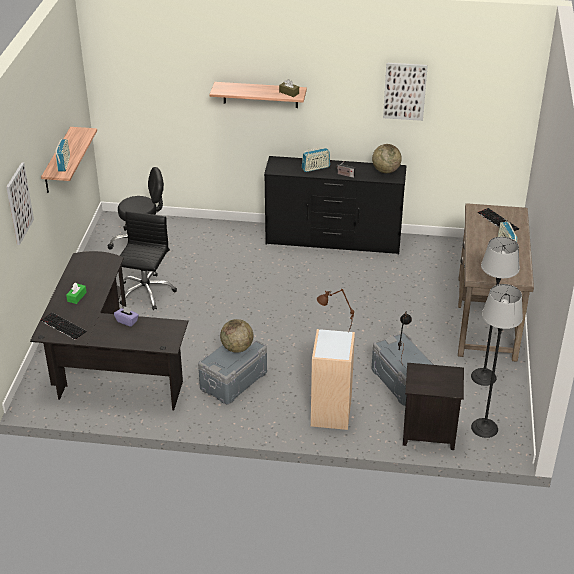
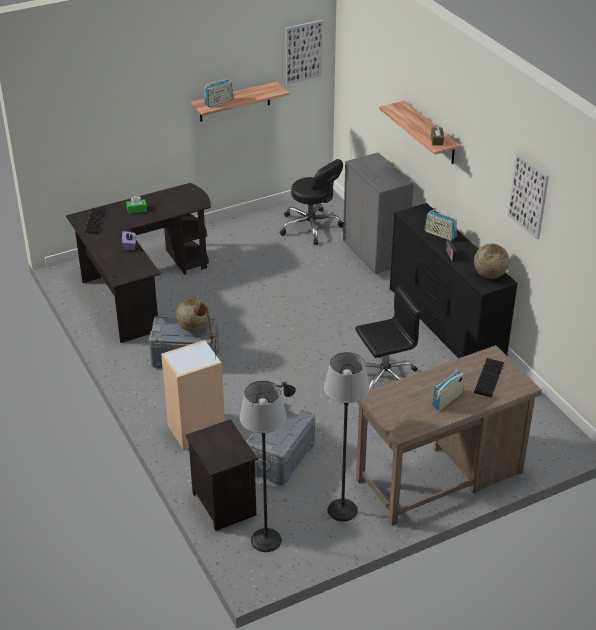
camera: 55 degrees right, 0 degrees up
(19, 203) = (134, 107): picture -> picture (303, 52)
(145, 292) = (250, 260): black office chair -> black office chair (384, 378)
(218, 232) = (375, 257): none -> grey cabinet

